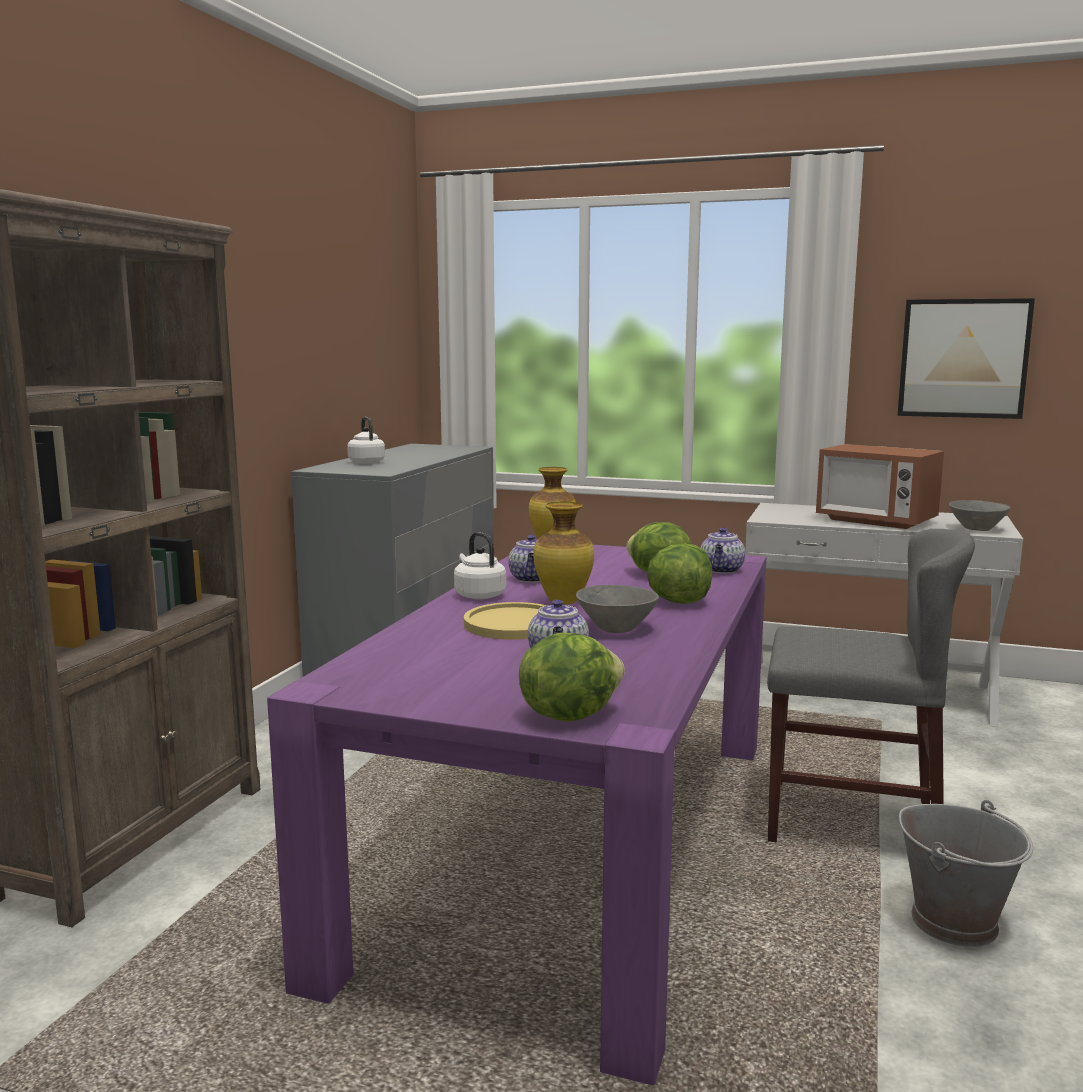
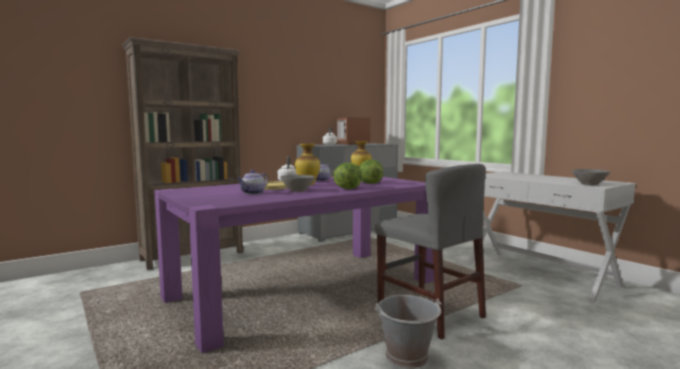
camera: 35 degrees right, 5 degrees down
(568, 714) = (205, 201): lettuce -> none
(722, 570) = (401, 184): teapot -> none
(875, 521) = (538, 178): microwave -> microwave (352, 144)
(963, 358) = (617, 92): picture -> none

